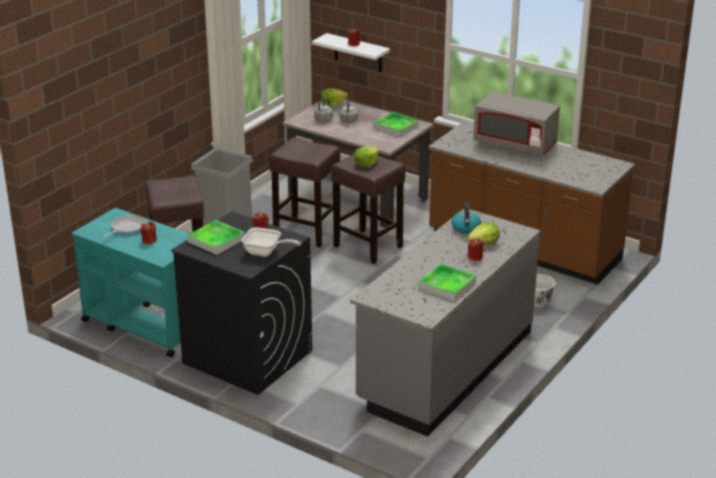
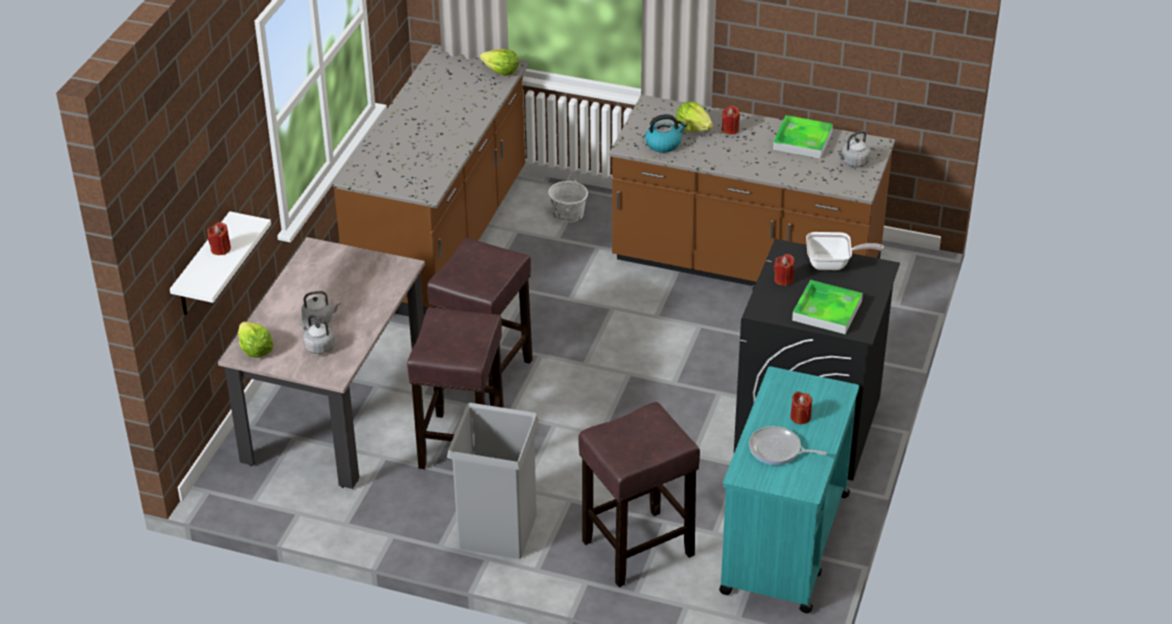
camera: 105 degrees left, 10 degrees up
(266, 252) = (833, 263): frying pan -> frying pan turned 90 degrees clockwise
(366, 163) = (478, 270): lettuce -> lettuce (501, 71)
(395, 127) = (329, 270): tray -> none
(405, 301) = (853, 162): none -> grey kettle
(445, 367) = (745, 265): grey counter -> brown counter
(515, 144) = (407, 134): grey microwave -> none

